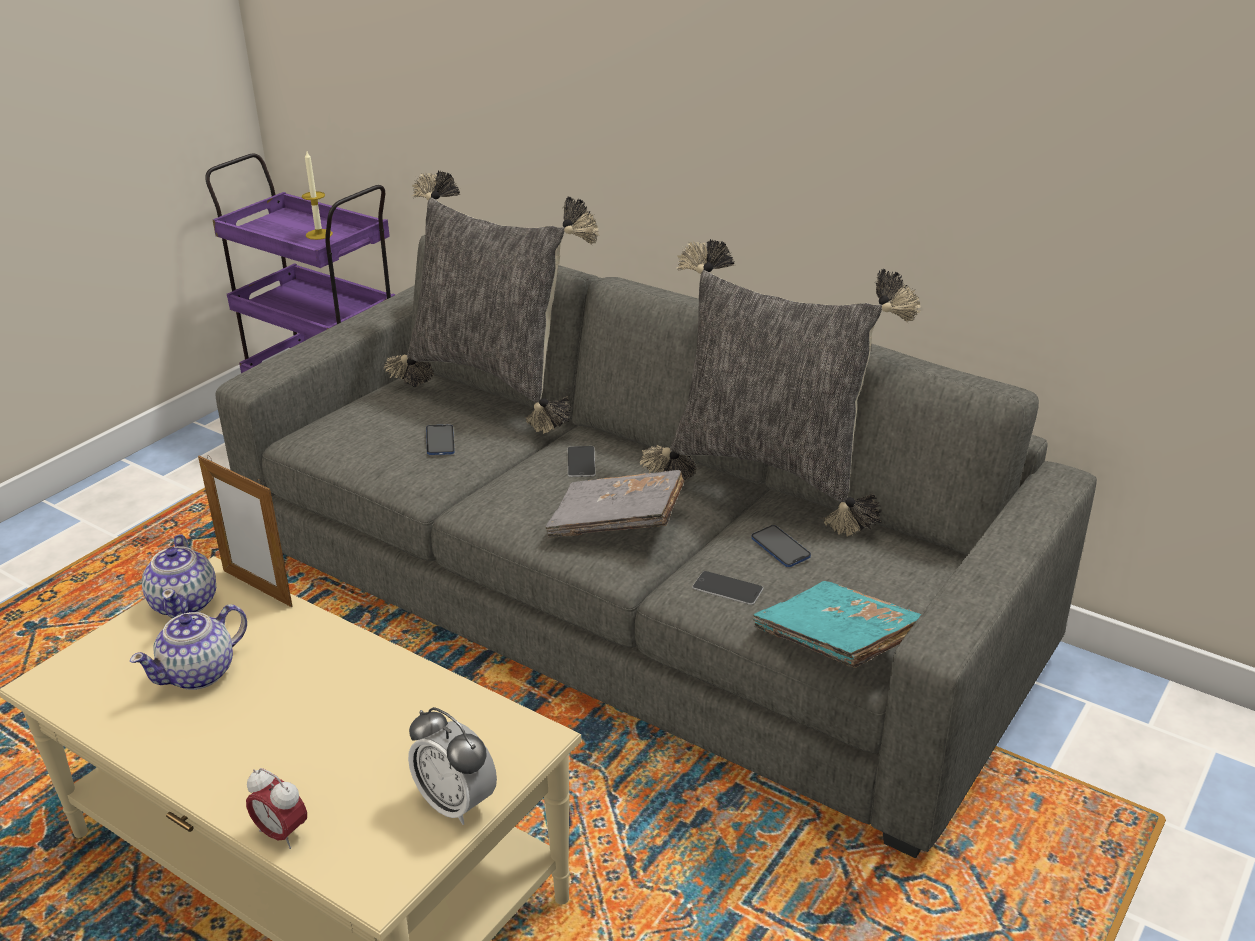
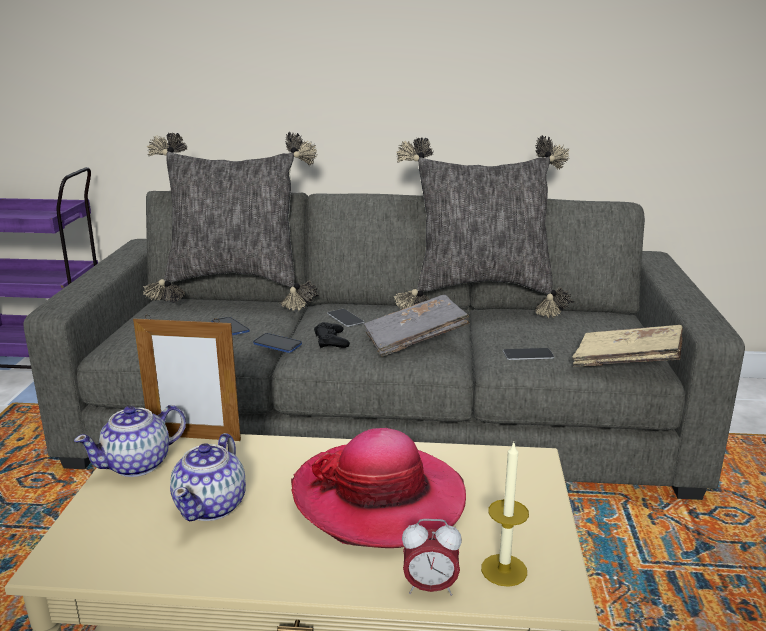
camera: 30 degrees left, 10 degrees down
(185, 603) = (138, 464): teapot -> teapot turned 90 degrees clockwise
(319, 234) = (31, 217): candle -> candle (504, 570)
(341, 722) = (379, 498): none -> hat
(456, 803) = (535, 516): alarm clock -> none
(524, 495) = (331, 340): none -> black game controller
(780, 548) = (528, 330): phone -> phone (277, 344)
(837, 644) = (627, 363): turquoise book -> beige book

